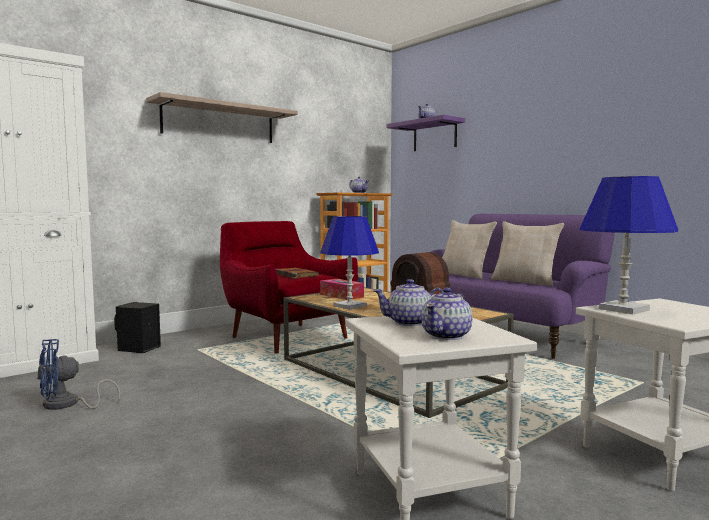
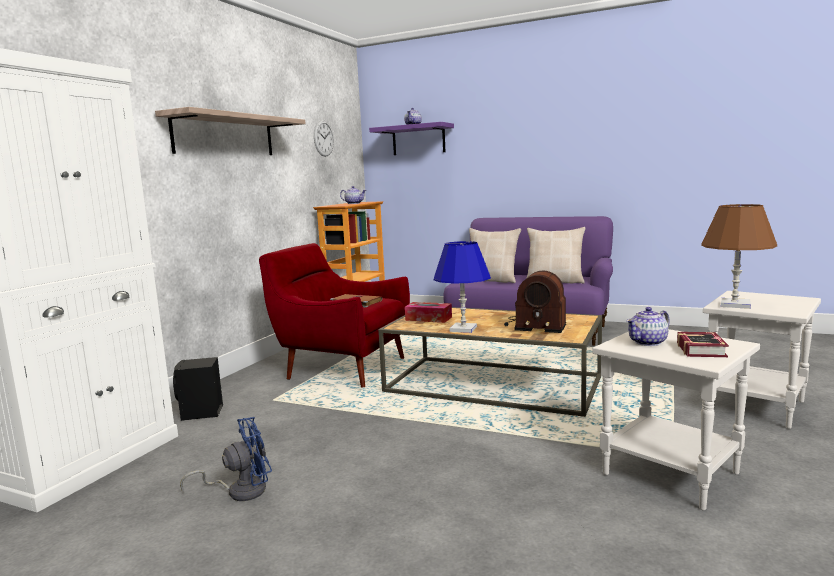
camera: 25 degrees left, 5 degrees up
(67, 405) = (240, 491): blue fan -> blue fan turned 150 degrees counterclockwise
(338, 132) = (323, 138): none -> wall clock
(447, 336) = (702, 349): teapot -> book
(623, 309) = (734, 305): blue table lamp -> brown table lamp

